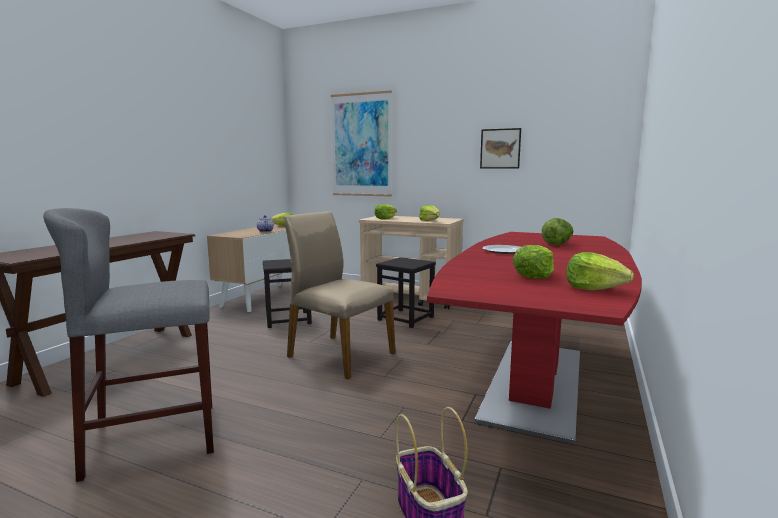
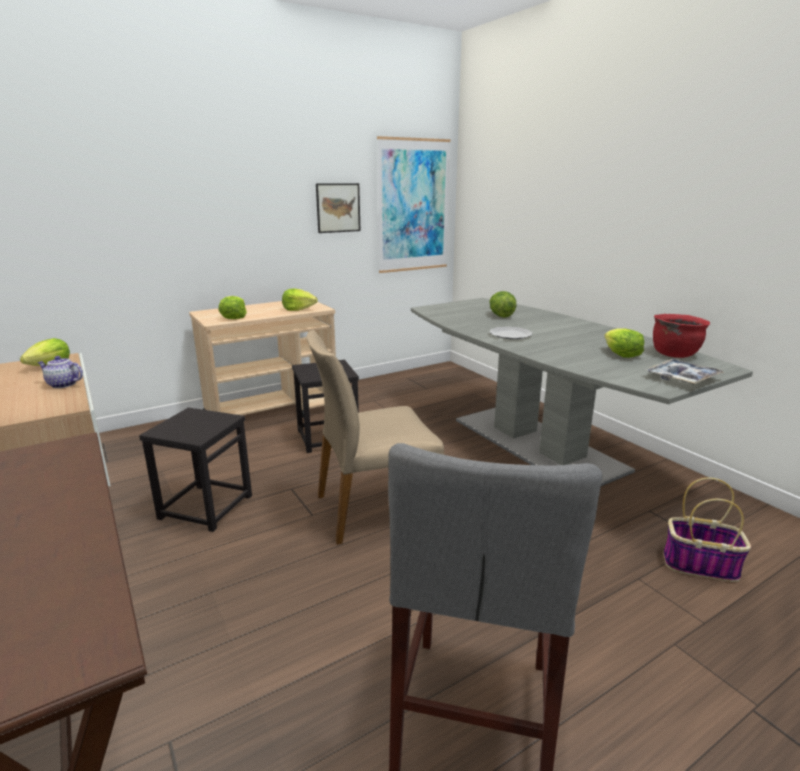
camera: 55 degrees left, 10 degrees up
(361, 145) = (134, 204): picture -> picture (413, 206)
(505, 295) = (682, 378): none -> tray
(535, 383) = (537, 444): red dining table -> grey dining table
(594, 288) = (674, 354): lettuce -> red cooking pot

